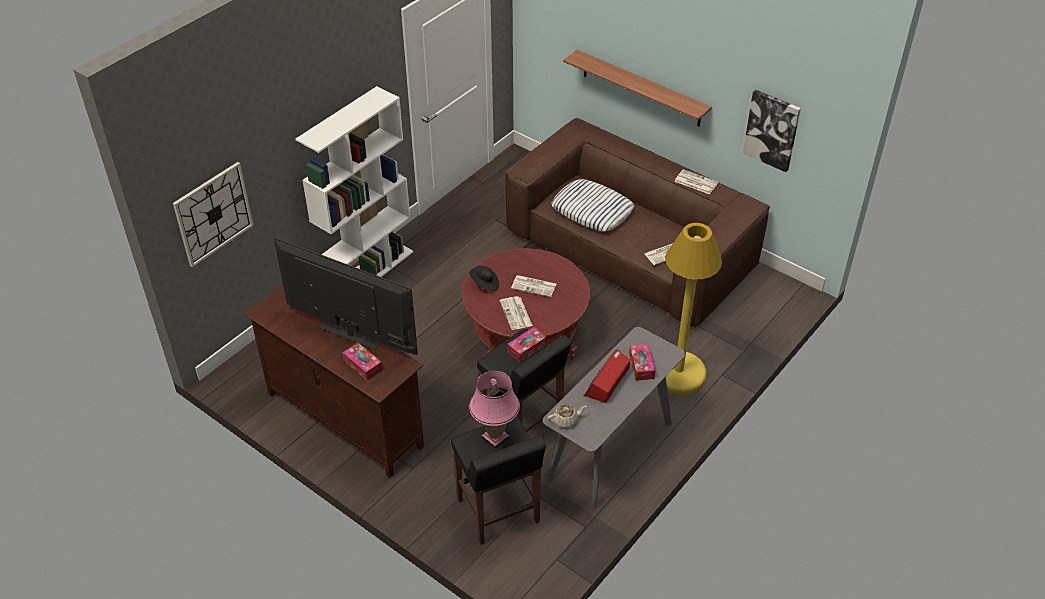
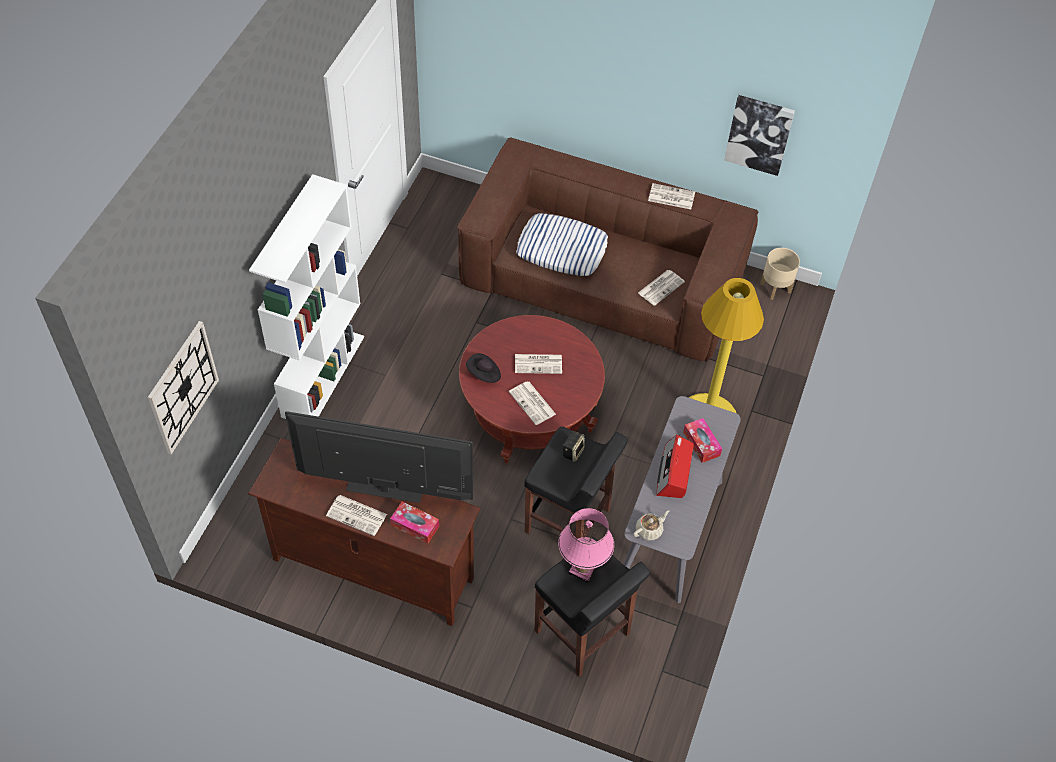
camera: 20 degrees left, 10 degrees up
(320, 347) = (357, 515): none -> newspaper
(527, 348) = (573, 451): tissue box -> speaker
(641, 89) = (592, 101): shelf -> none
(782, 285) = (775, 288): none -> beige planter

